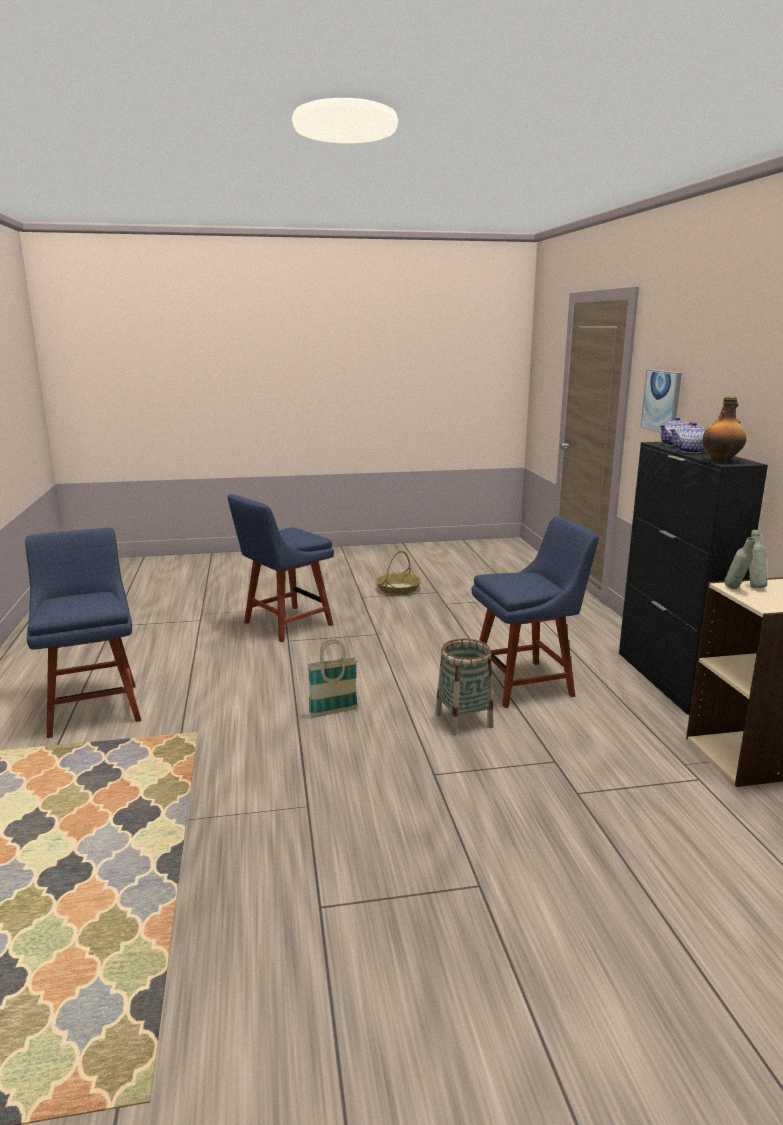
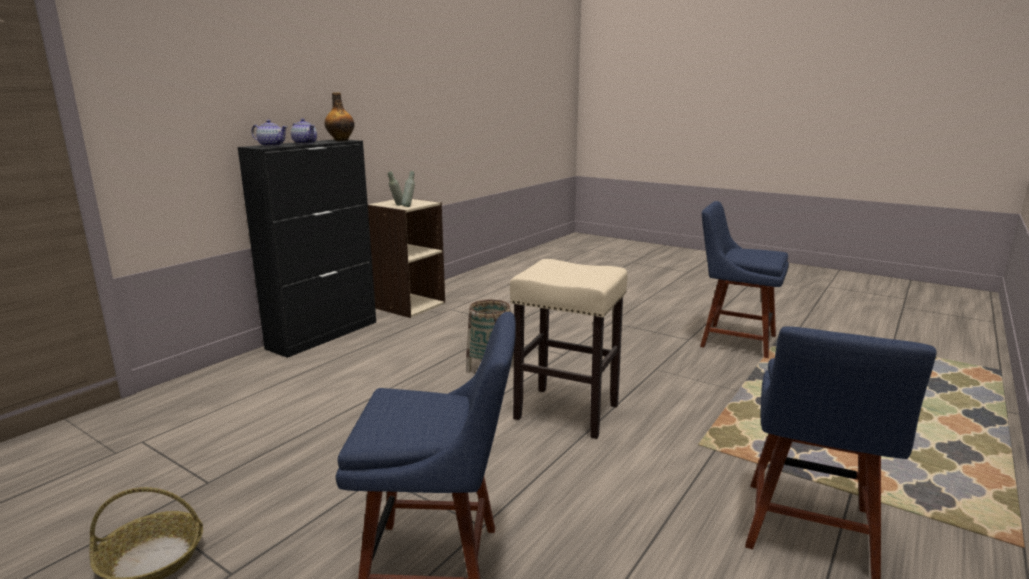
camera: 135 degrees left, 0 degrees up
(333, 712) = (565, 412): basket -> beige stool
(527, 683) = (396, 369): blue chair -> blue chair (733, 340)
(662, 401) = (172, 115): picture -> none

